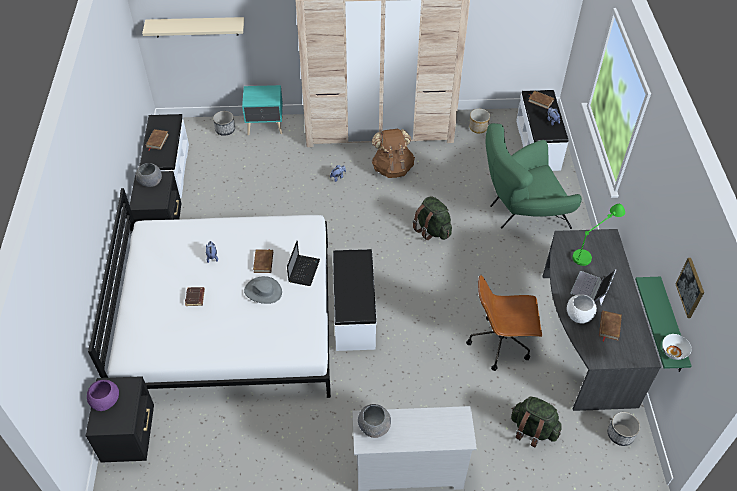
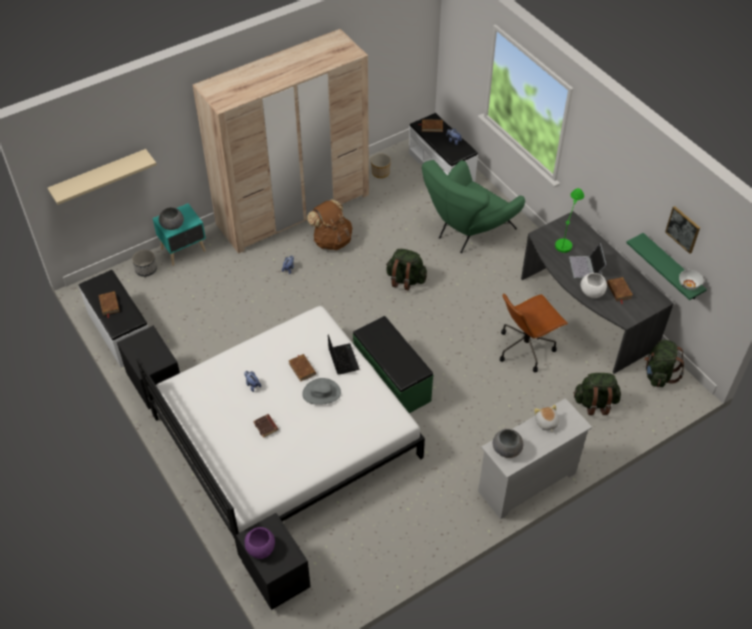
camera: 30 degrees left, 0 degrees up
(150, 182) = (139, 345): grey bowl -> grey bowl (172, 225)
(353, 313) = (391, 380): white bench -> green bench
(432, 420) = (546, 423): none -> plush toy
(620, 434) = (658, 374): planter -> green backpack

